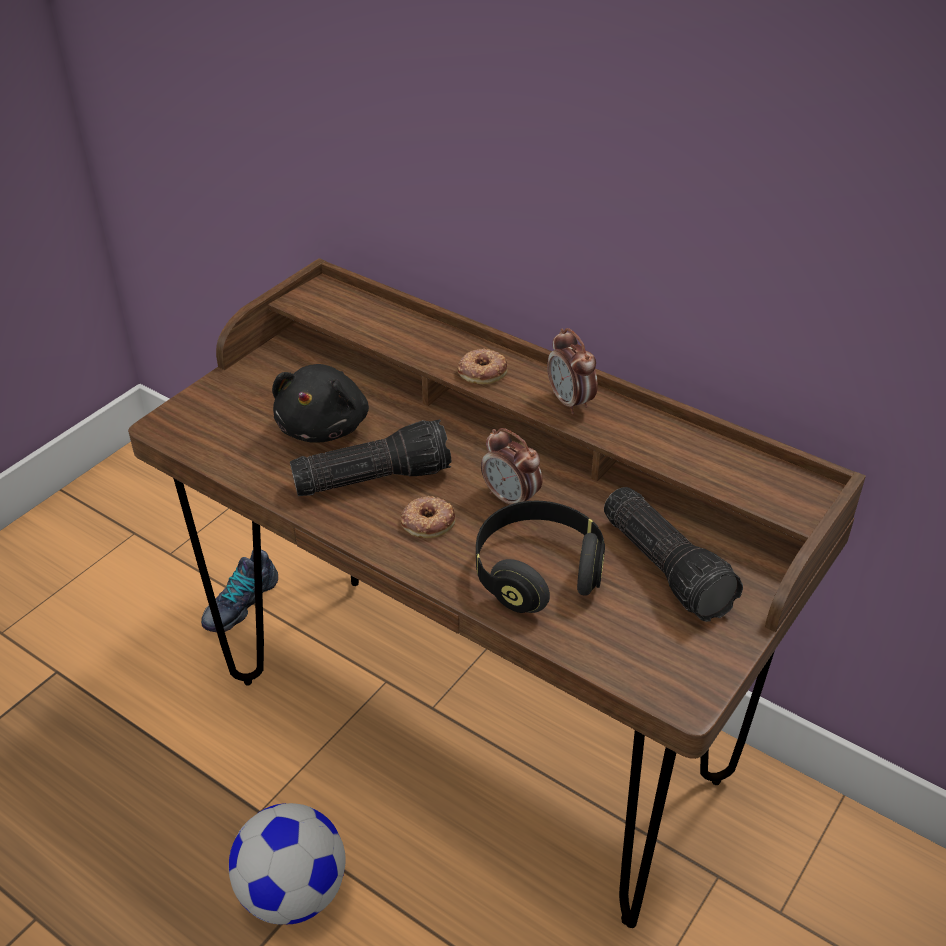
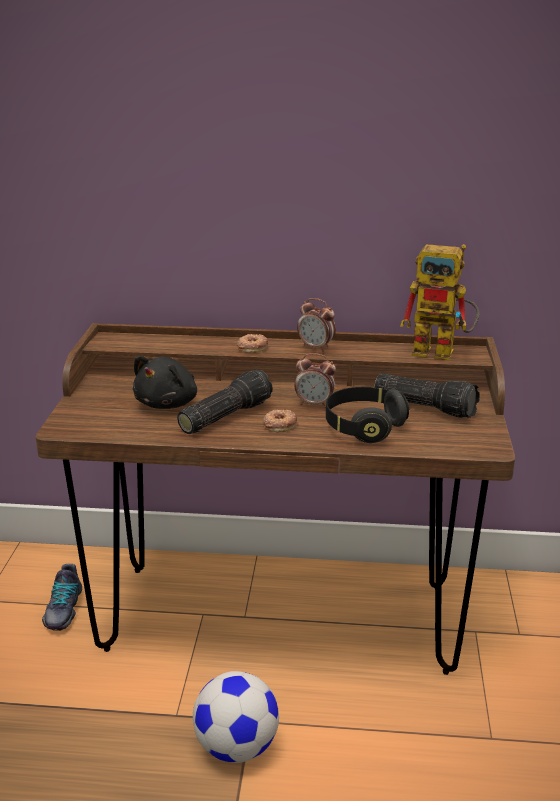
camera: 30 degrees left, 15 degrees down
(324, 426) = (168, 403): black plush toy -> black plush toy turned 45 degrees clockwise
(755, 478) = (442, 352): none -> toy robot

